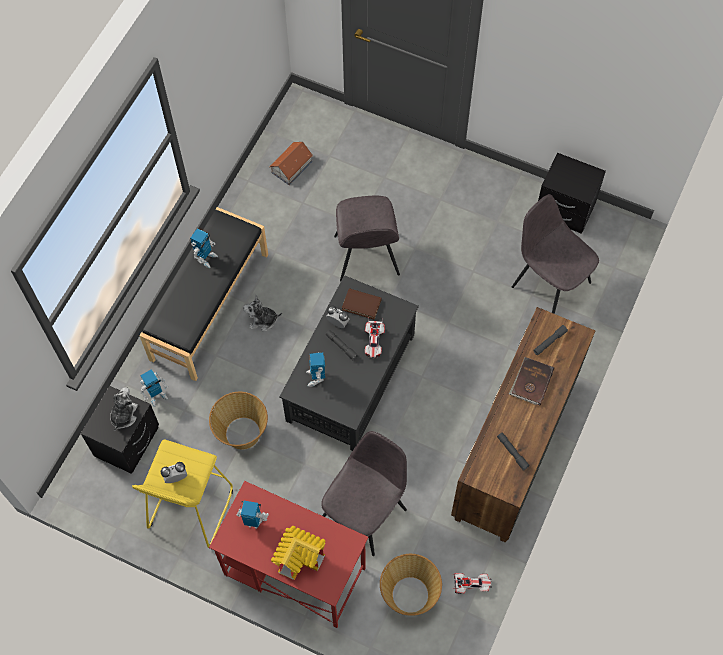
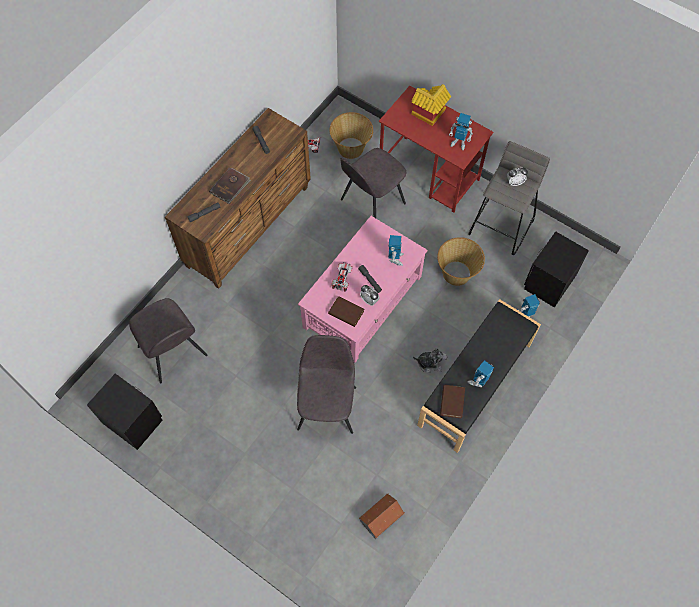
camera: 170 degrees left, 0 degrees up
(123, 415) = (554, 258): plush toy -> none
(190, 508) = (501, 226): yellow stool -> grey stool
(232, 233) = (452, 402): none -> brown book
(350, 378) = (363, 301): black coffee table -> pink coffee table

